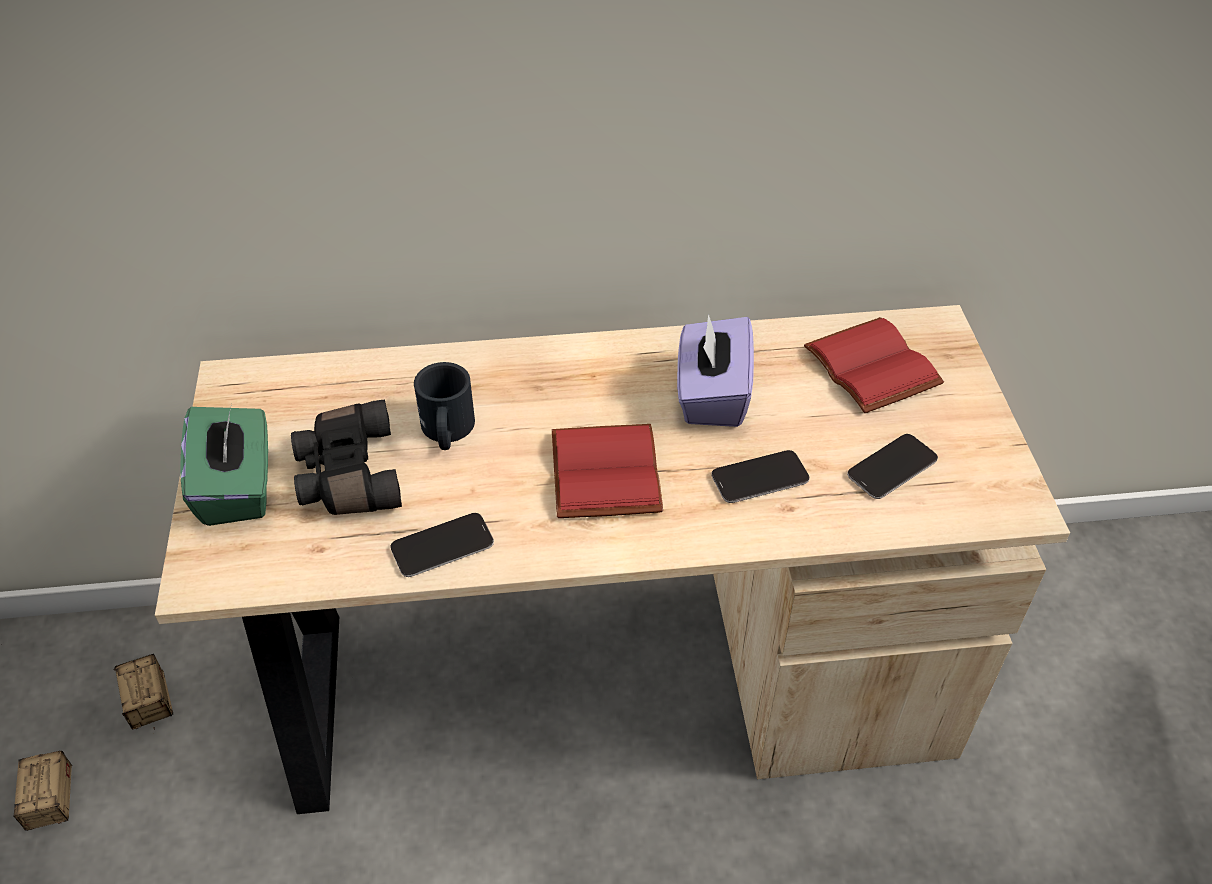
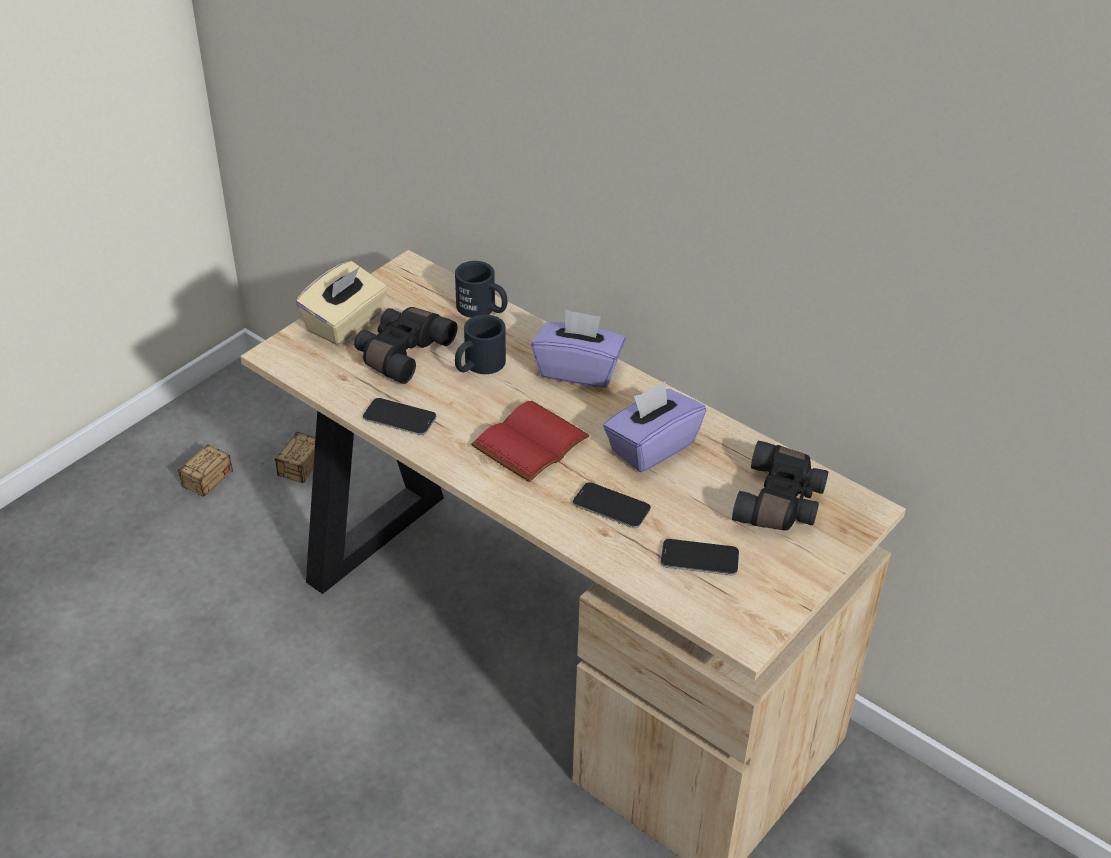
camera: 45 degrees right, 5 degrees down
(238, 487) = (345, 323): green tissue box -> beige tissue box
(371, 372) = (483, 309): none -> black mug
(548, 369) = (578, 370): none -> purple tissue box
(875, 367) = (781, 502): red book -> black binoculars

